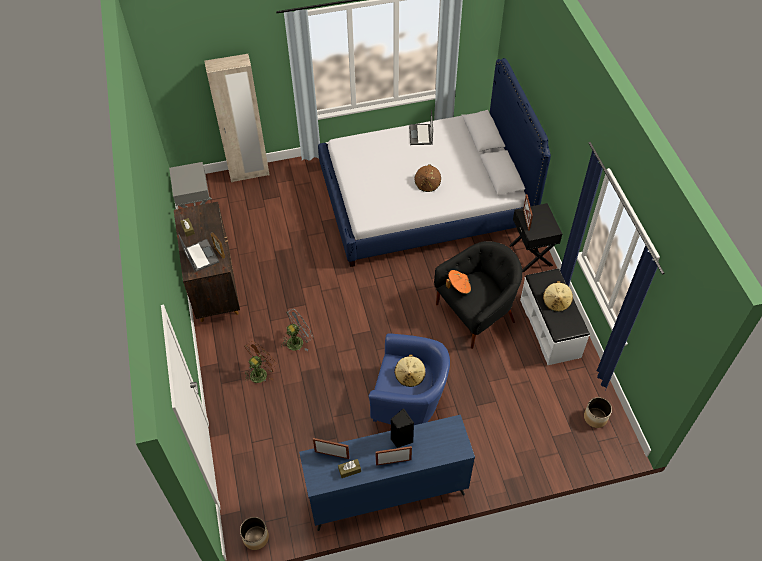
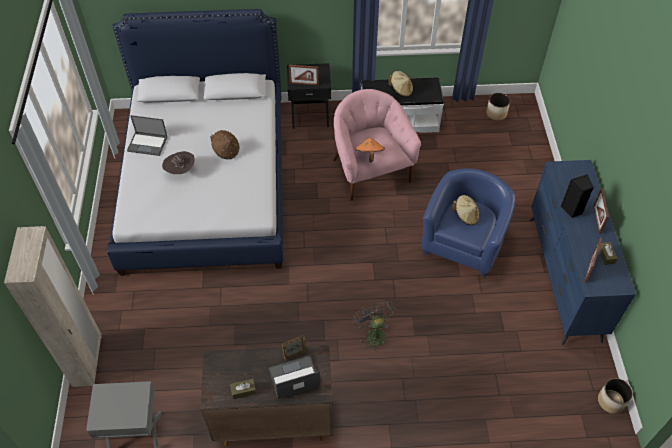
camera: 80 degrees left, 0 degrees up
(261, 372) = (409, 377): brown fan -> none
(397, 161) = (180, 170): none -> brown hat
(476, 313) = (370, 170): black armchair -> pink armchair

